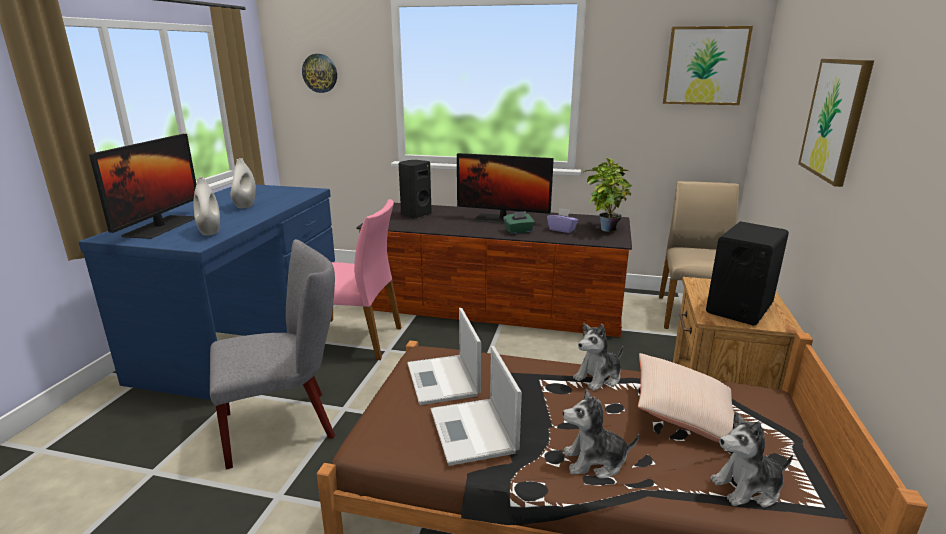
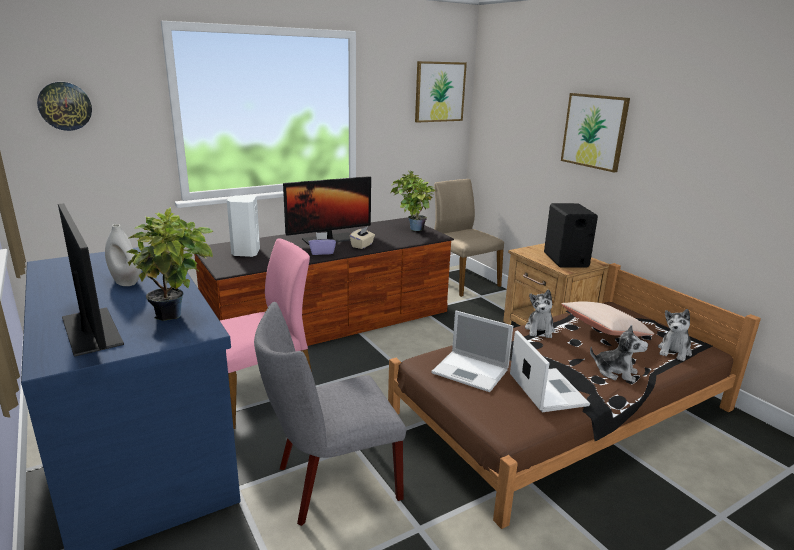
camera: 45 degrees left, 0 degrees up
(210, 232) = (175, 316): white vase -> potted plant
(286, 424) = (330, 483): grey chair -> grey chair turned 135 degrees counterclockwise
(415, 214) = (245, 252): black speaker -> white speaker
(473, 432) = (546, 389): laptop -> laptop turned 135 degrees counterclockwise
(518, 231) = (362, 245): green tissue box -> beige tissue box
(562, 230) = (388, 237): purple tissue box -> purple tissue box (322, 252)
(594, 462) = (615, 372): plush toy -> plush toy turned 105 degrees counterclockwise

